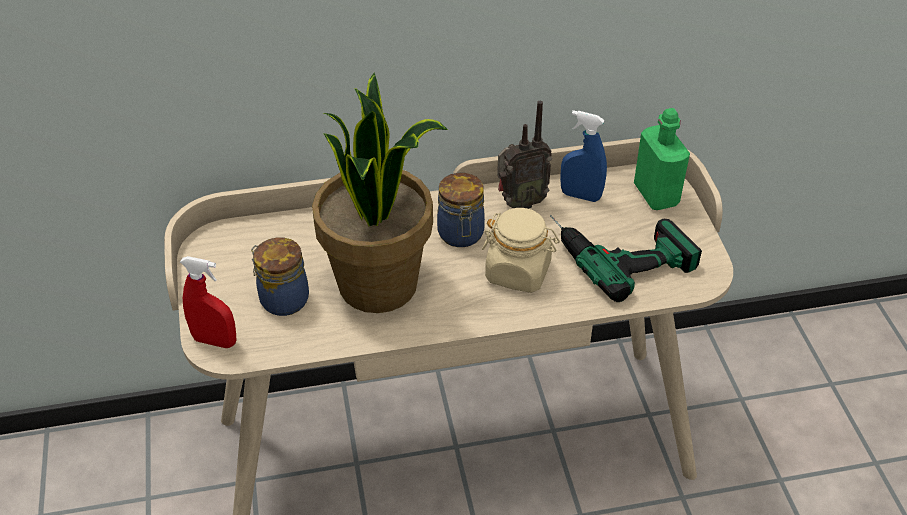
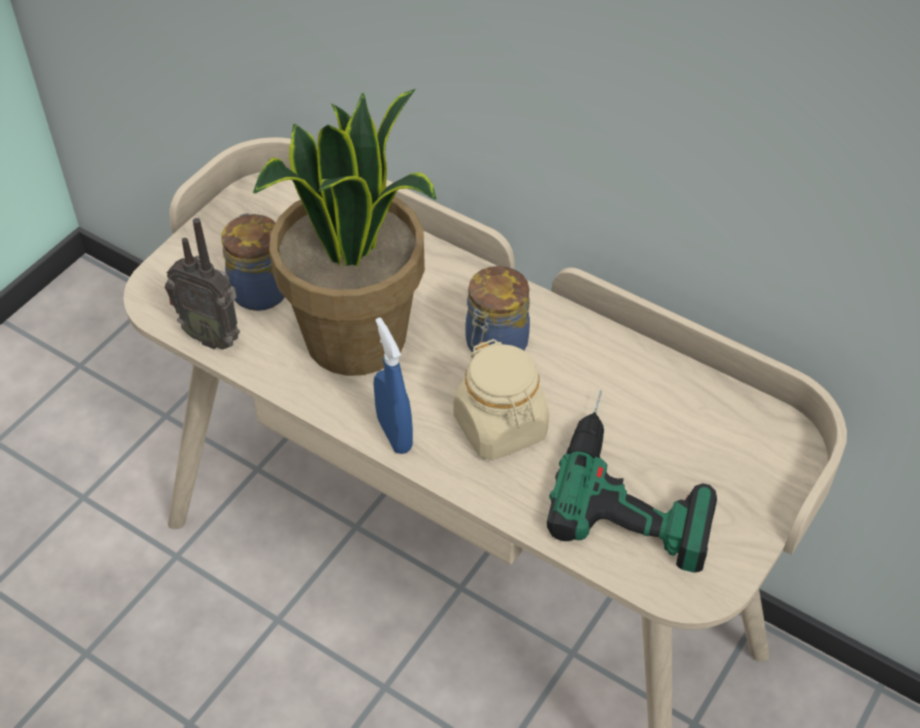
camera: 45 degrees right, 5 degrees up
(215, 341) = (162, 286): red spray bottle -> none
(519, 202) = (599, 355): radio -> radio (213, 335)
(580, 195) = (675, 395): blue spray bottle -> blue spray bottle (394, 434)
(656, 194) = (764, 456): green bottle -> none

